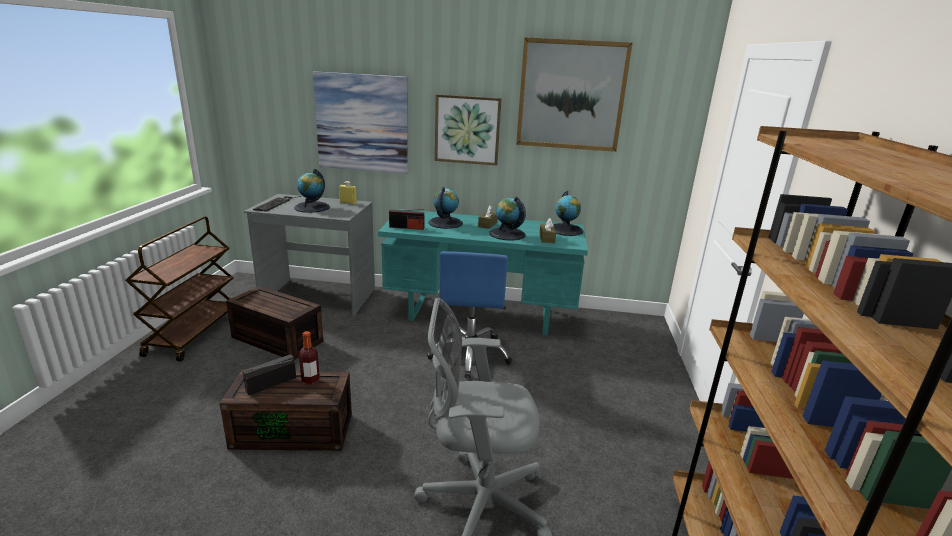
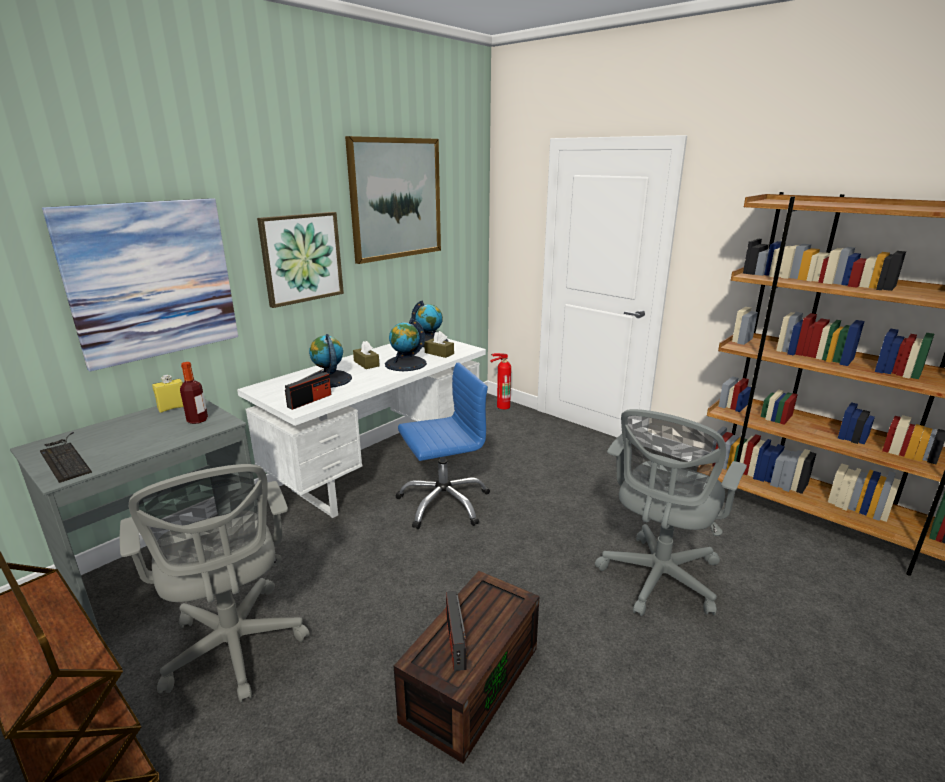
camera: 55 degrees left, 0 degrees up
(275, 339) = (235, 649): brown storage box -> grey office chair
(310, 380) = (473, 605): bottle -> bottle (197, 420)
(312, 207) = (144, 435): globe -> none
(470, 354) = (443, 503): blue office chair -> blue office chair turned 60 degrees counterclockwise
(481, 314) = (380, 469): turquoise desk -> white desk
(652, 330) = (501, 406): none -> fire extinguisher

